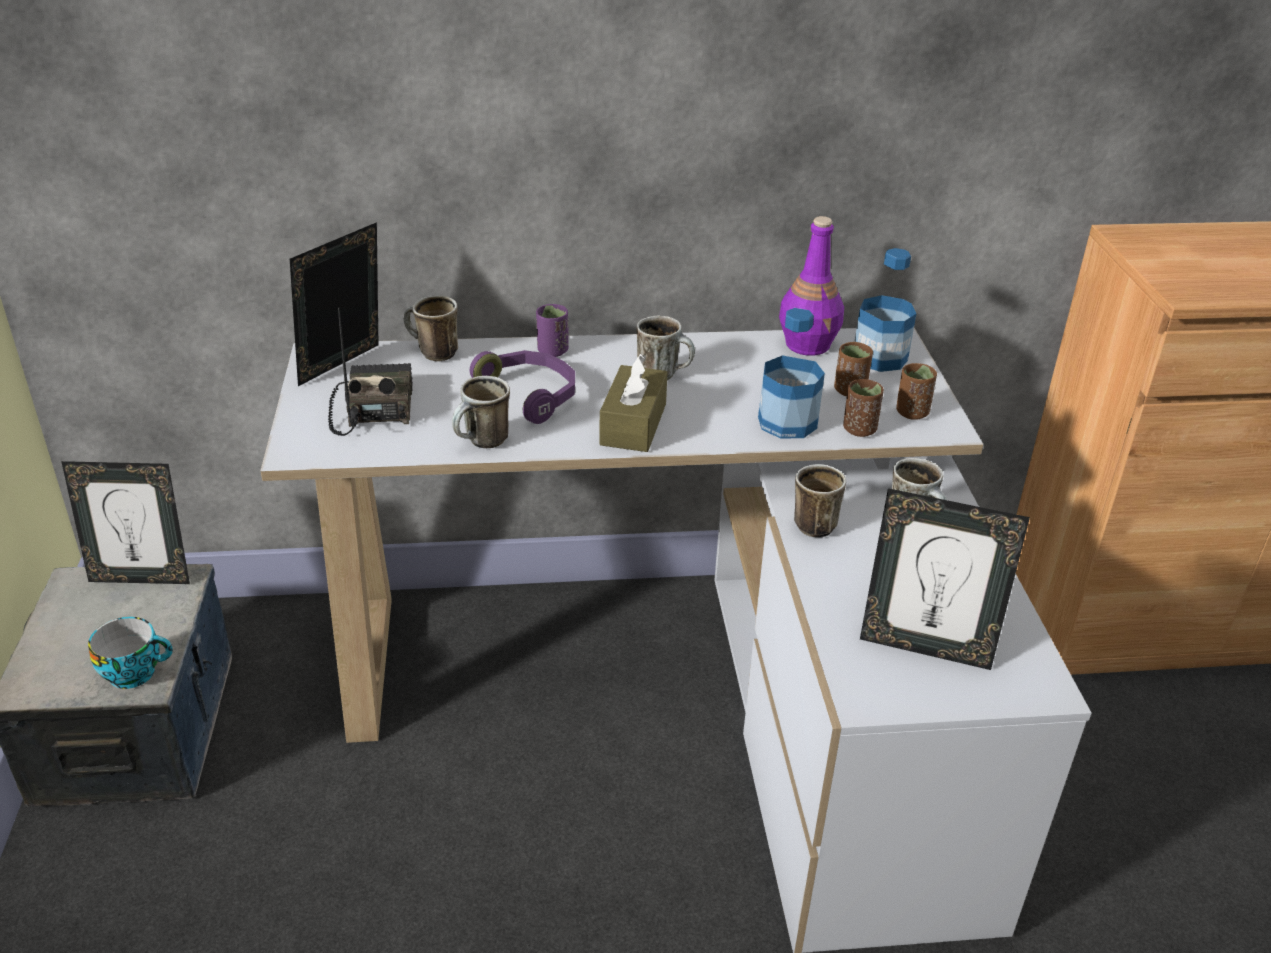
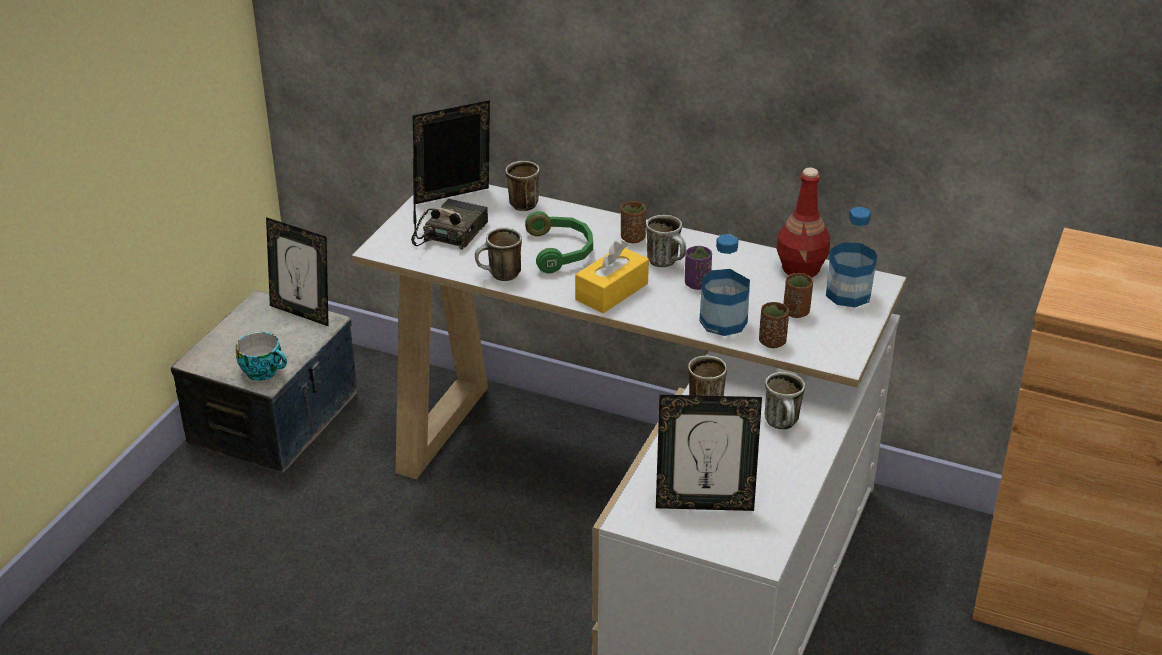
camera: 30 degrees right, 0 degrees up
(531, 394) = (561, 251): purple headphones -> green headphones
(552, 351) = (604, 223): purple cup -> purple cup (697, 284)
(633, 424) = (611, 292): brown tissue box -> yellow tissue box
(808, 344) = (801, 269): purple bottle -> red bottle
(912, 413) = (827, 341): brown cup -> brown cup (633, 238)
(925, 647) = (704, 504): picture frame -> picture frame turned 45 degrees counterclockwise

